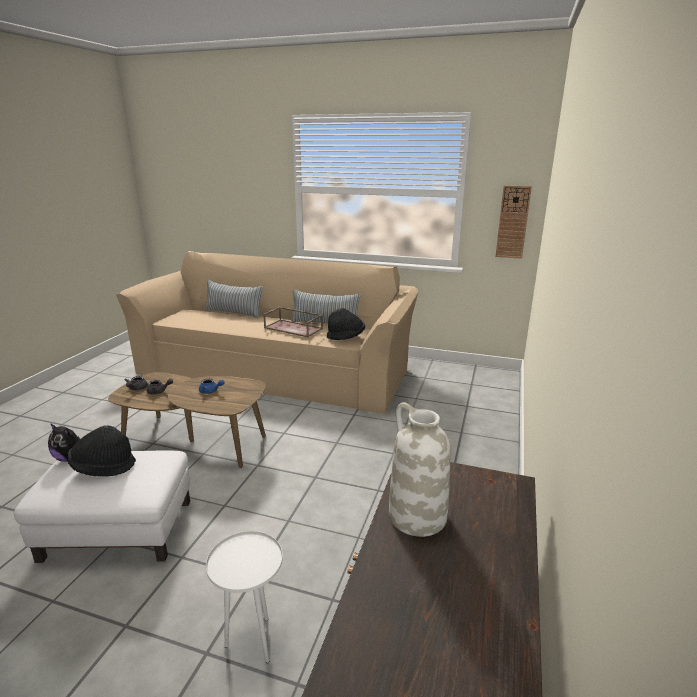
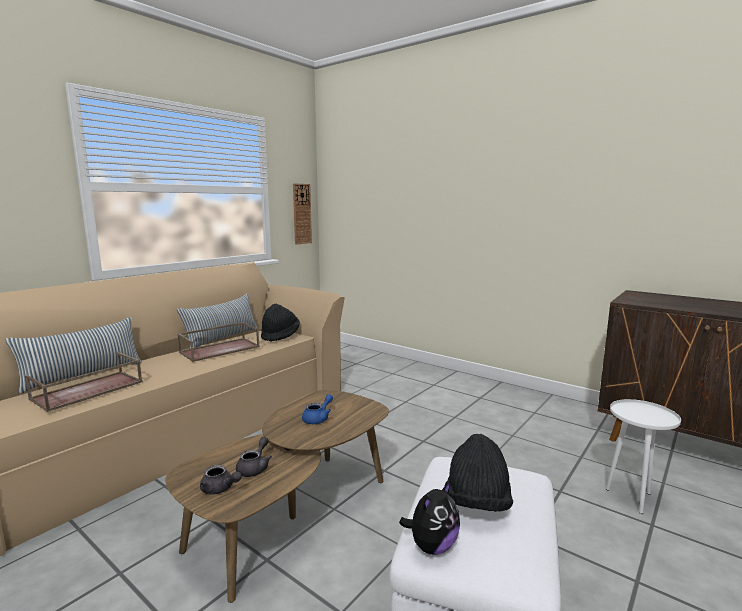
camera: 70 degrees left, 10 degrees down
(208, 320) = (87, 391): none -> brown tray
(416, 516) = (678, 305): white vase -> none

